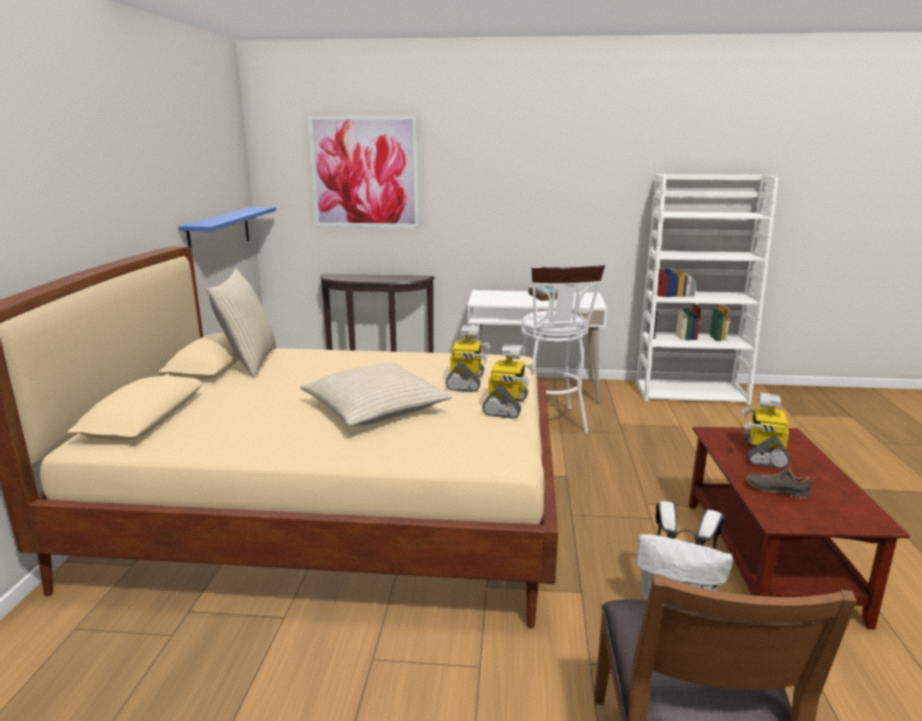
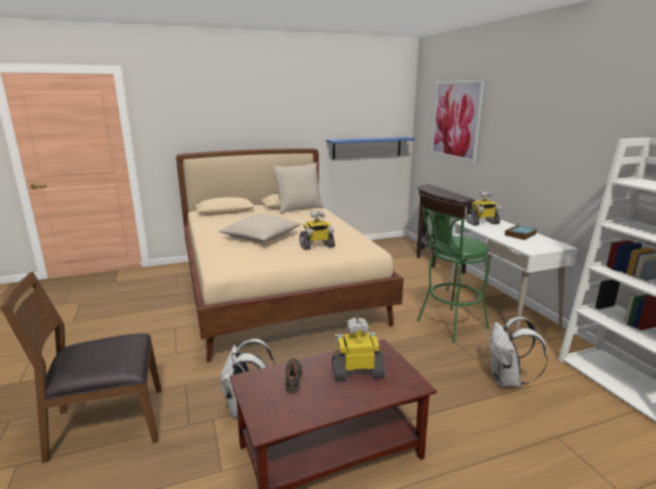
camera: 65 degrees right, 0 degrees up
(507, 406) = (287, 259): toy robot -> toy robot (482, 223)
(551, 424) = (448, 326): white stool -> green stool
(669, 431) = (507, 380): none -> white backpack

